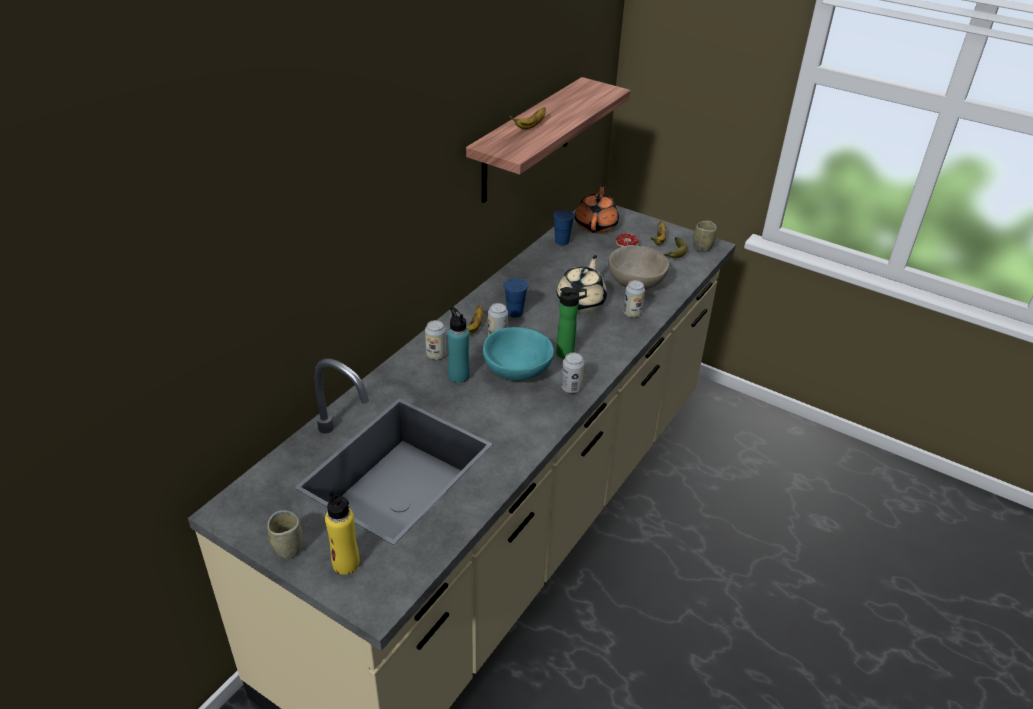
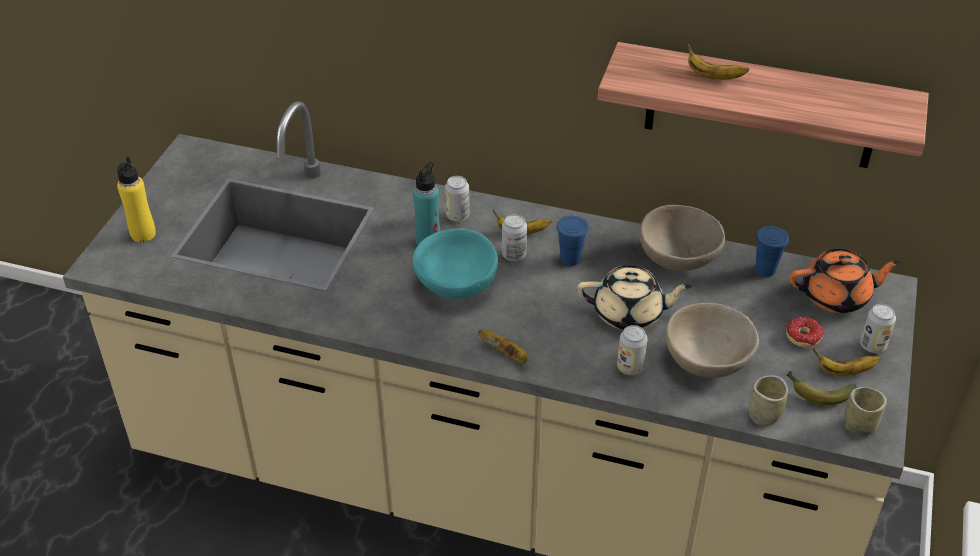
camera: 75 degrees right, 5 degrees up
(288, 547) = (155, 196): cup -> cup (764, 415)
(536, 270) = (677, 258): none -> beige bowl
(568, 353) = (510, 320): bottle -> none
(571, 388) = (444, 335): can -> can (872, 345)
(602, 362) = (506, 354): none -> banana

